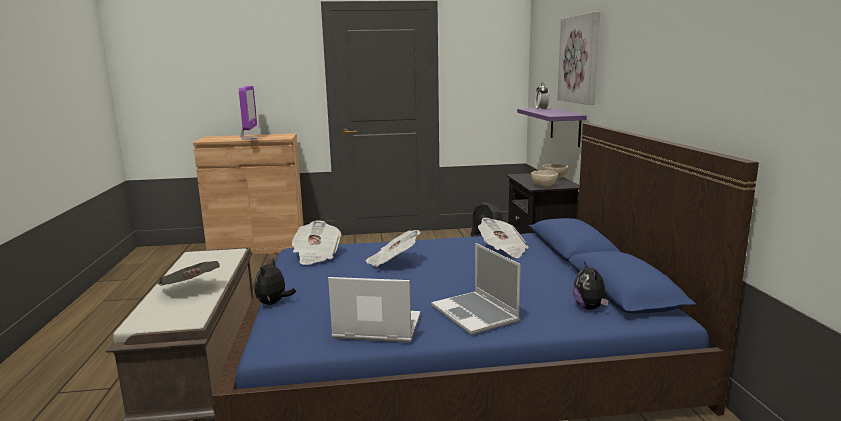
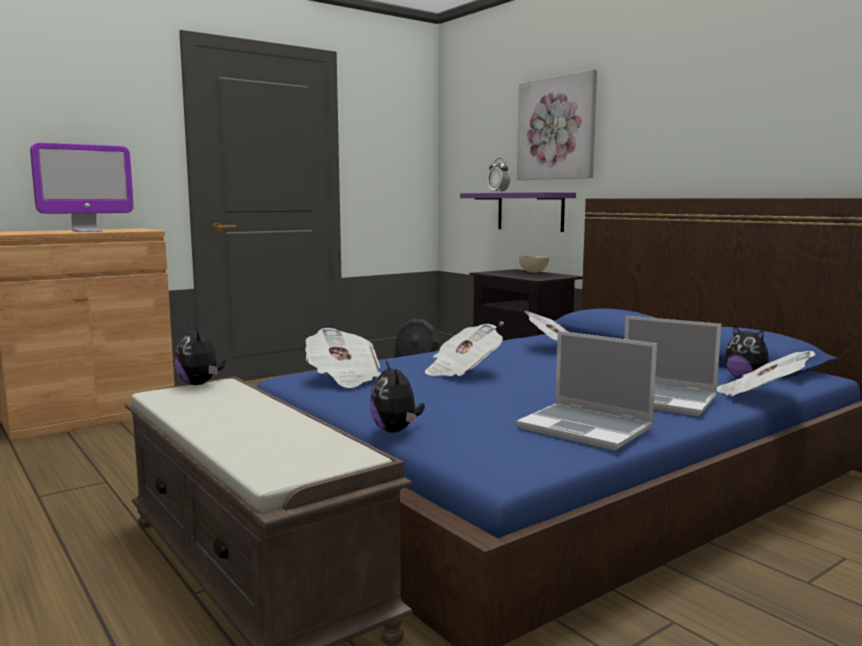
camera: 30 degrees left, 5 degrees down
(191, 289) = (262, 427): newspaper -> newspaper (760, 396)
(222, 250) = (200, 384): none -> plush toy
(249, 138) = (87, 231): monitor -> monitor turned 90 degrees clockwise
(376, 328) = (587, 428): laptop -> laptop turned 120 degrees counterclockwise
(544, 186) = (542, 277): beige bowl -> none

